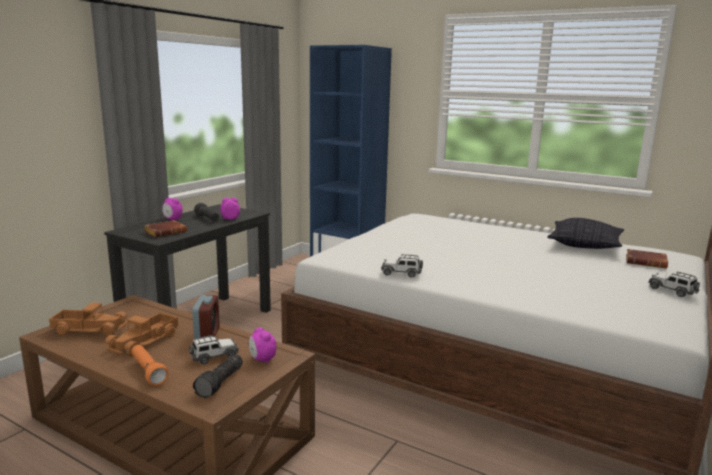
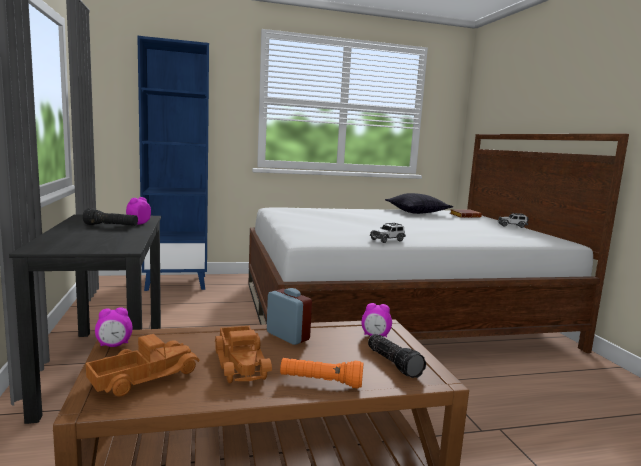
camera: 45 degrees left, 5 degrees down
(166, 232) = (104, 242): brown book -> none
(172, 219) = (68, 231): alarm clock -> alarm clock (114, 345)
(214, 357) = (337, 349): toy car -> none

